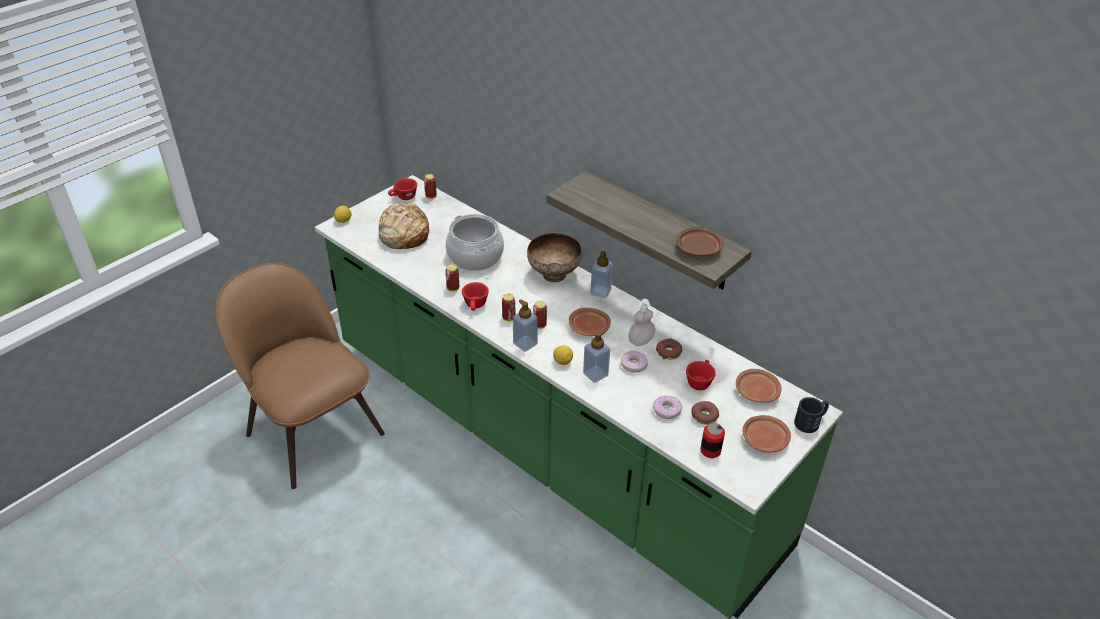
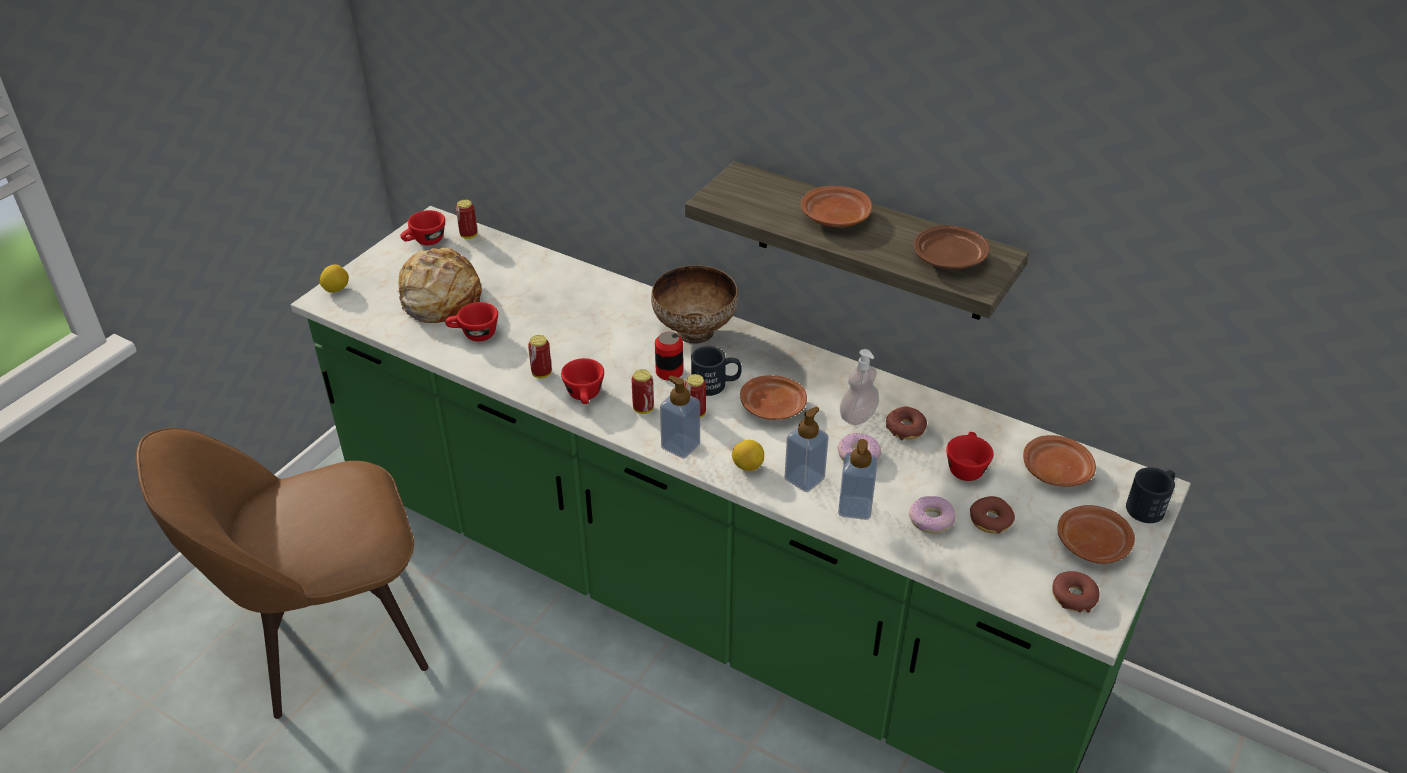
camera: 10 degrees left, 0 degrees up
(312, 430) = (326, 631): brown chair -> brown chair turned 60 degrees counterclockwise
(418, 259) = (474, 335): none -> red cup
(475, 256) = (563, 319): cooking pot -> none
(558, 309) = (716, 384): none -> black mug
(600, 292) = (774, 349): soap dispenser -> soap dispenser (855, 508)
(636, 214) = (835, 218): none -> brown plate
(710, 450) = (1017, 574): can -> can (669, 372)
(741, 469) = (1073, 596): none -> donut

